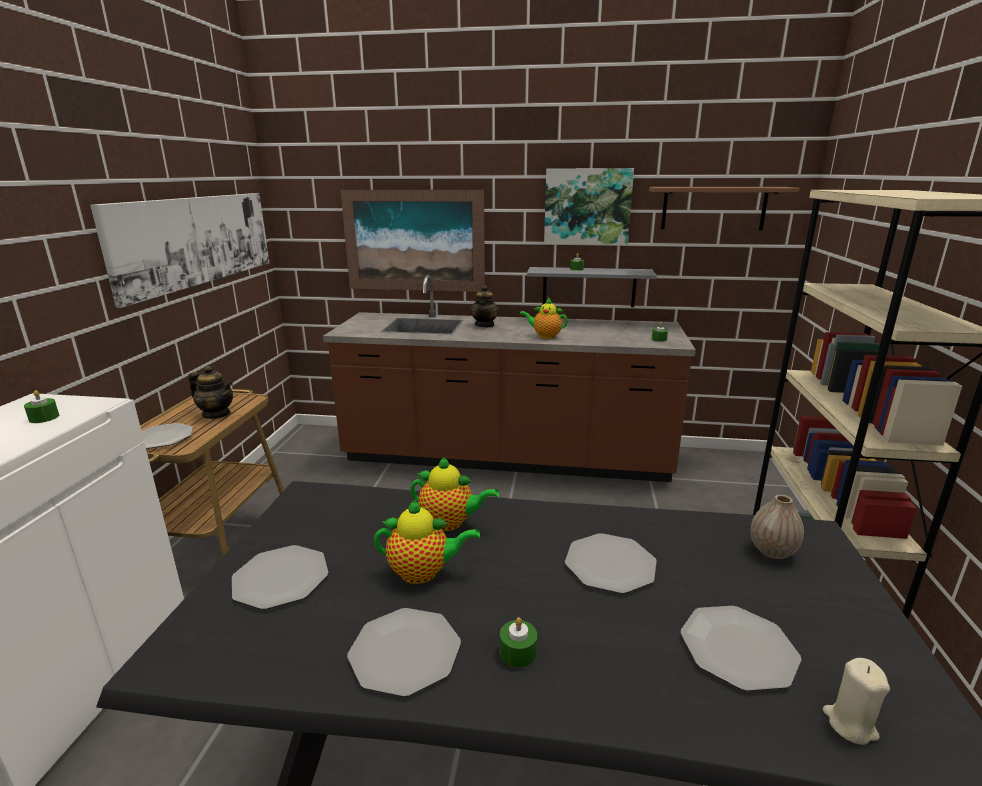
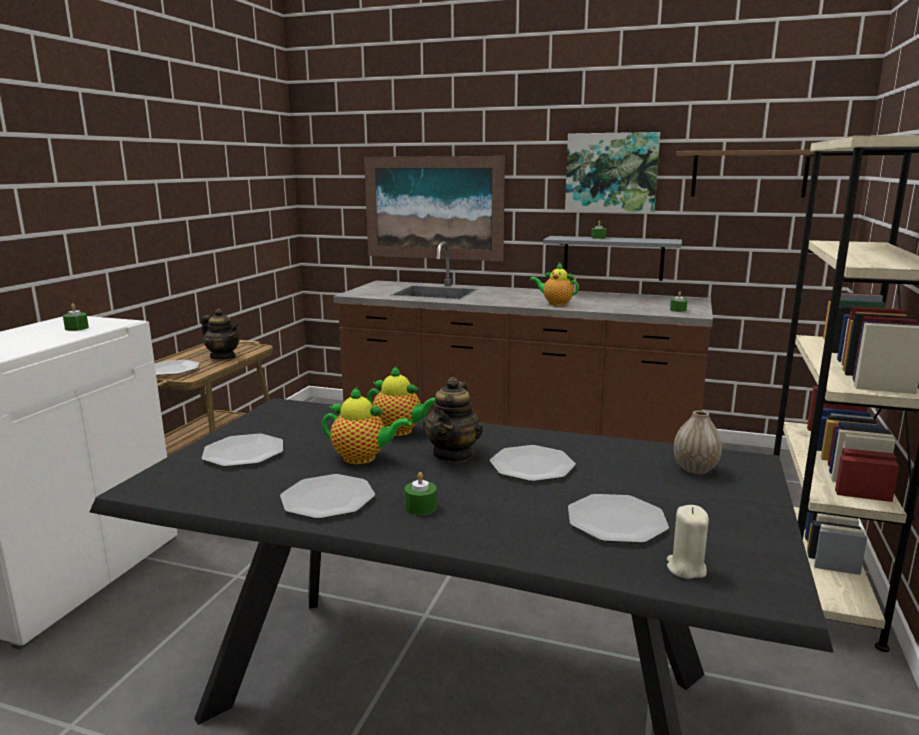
camera: 10 degrees right, 5 degrees down
(197, 240) = (223, 199): picture -> none
(485, 325) = (498, 293): teapot -> teapot (453, 454)

